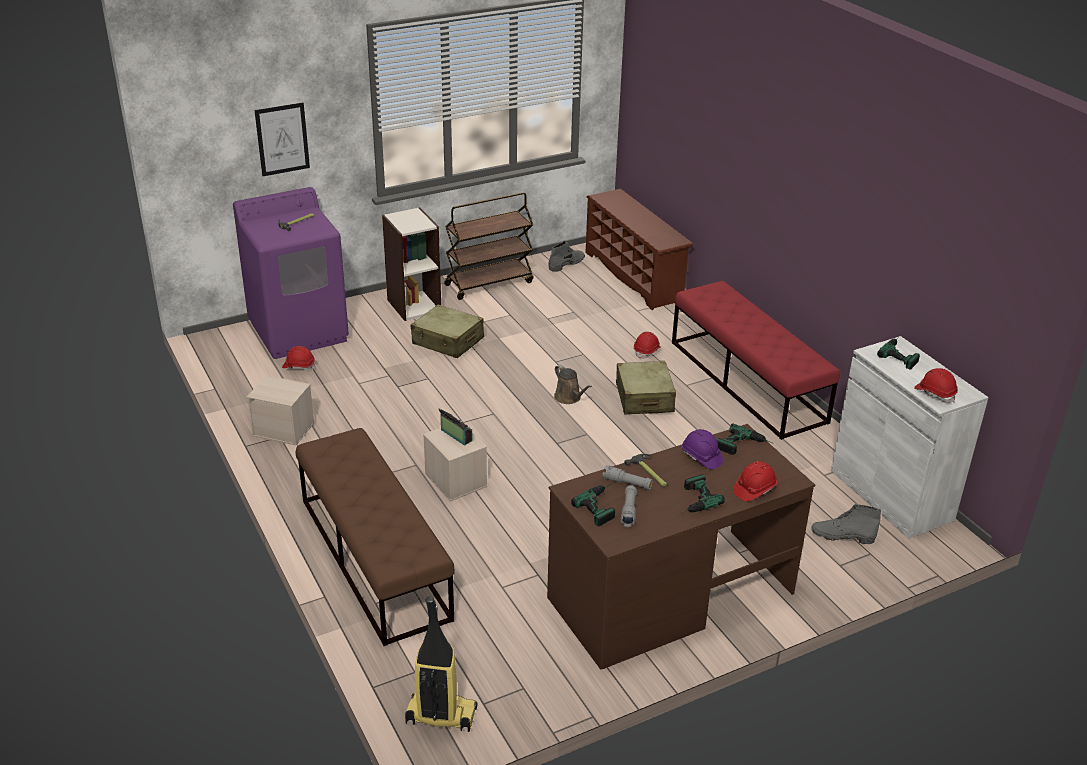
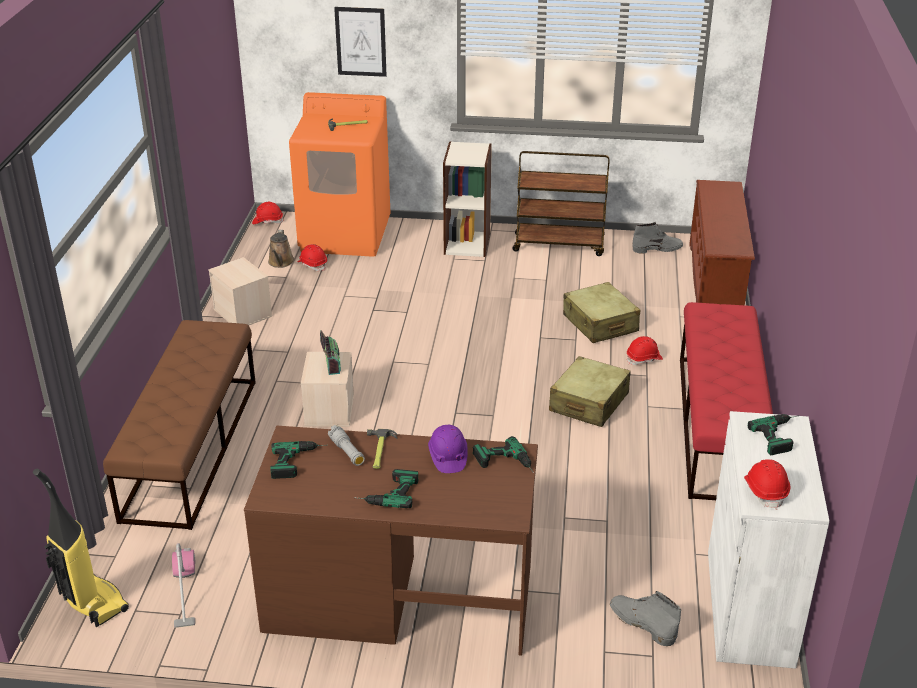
camera: 35 degrees right, 0 degrees up
(299, 331) = (345, 235): purple washing machine -> orange washing machine
(448, 341) = (461, 285): beige suitcase -> beige suitcase (600, 323)
(505, 669) = (184, 591): none -> vacuum cleaner
(569, 398) = (515, 375): brown watering can -> brown watering can (281, 262)
(628, 511) = (316, 477): grey flashlight -> none
(754, 489) = (459, 509): red hard hat -> red hard hat (267, 221)

